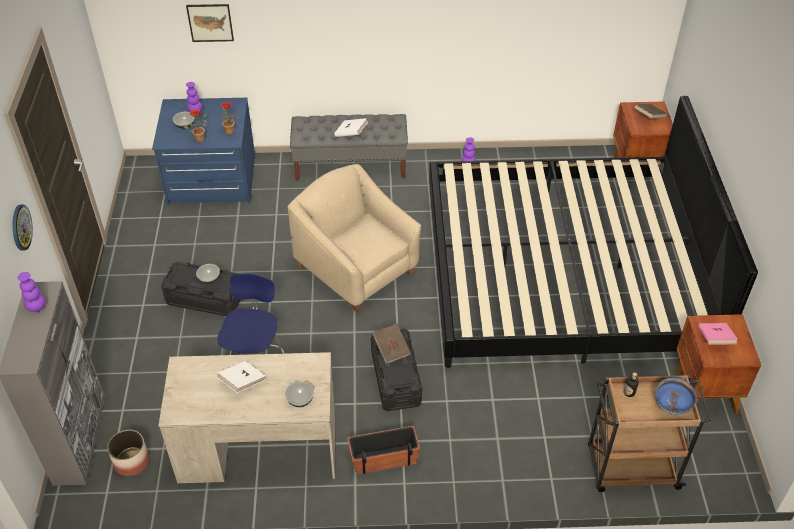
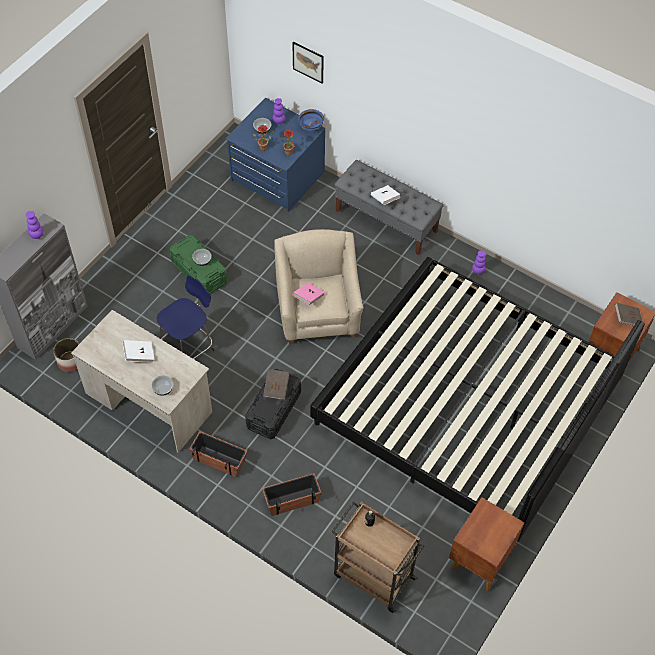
camera: 35 degrees right, 10 degrees up
(20, 227) = (58, 174): wall clock -> none
(205, 299) = (199, 272): black storage box -> green storage box
(491, 449) = (292, 500): none -> planter
(671, 407) = (387, 551): blue bowl -> blue bowl (311, 128)
(714, 339) = (482, 527): pink book -> pink book (308, 297)

